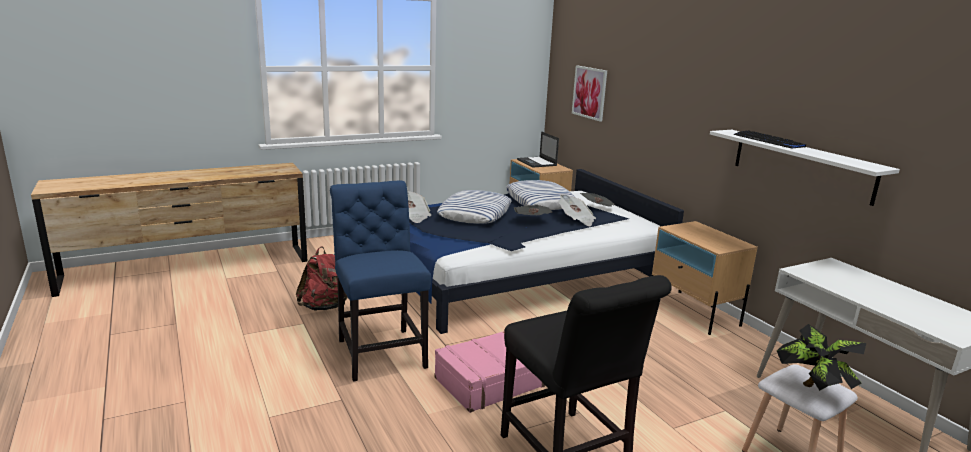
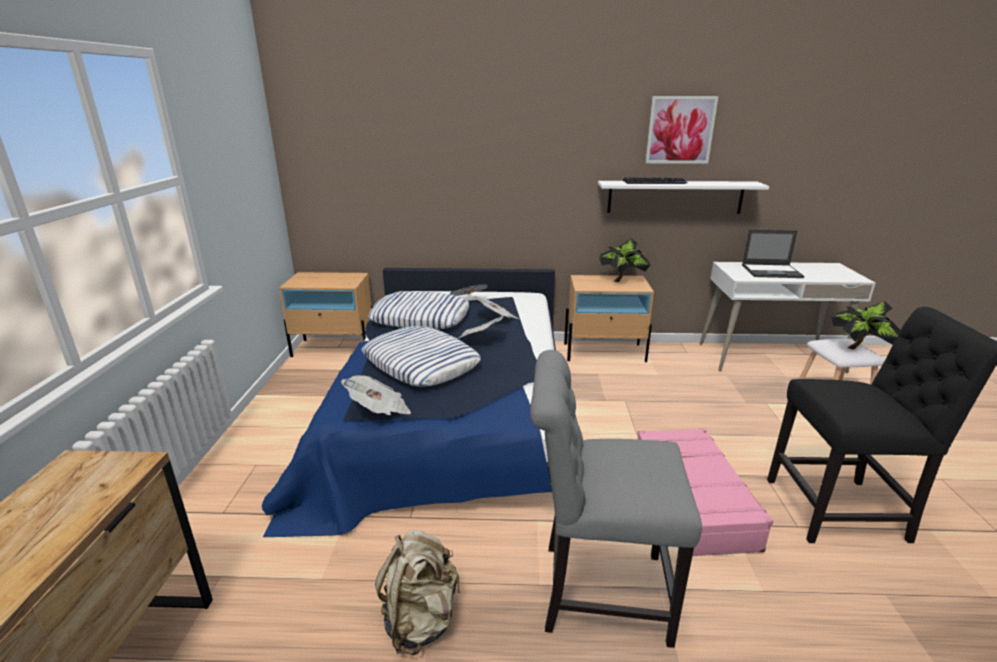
camera: 60 degrees left, 5 degrees up
(326, 307) = (421, 620): red backpack -> beige backpack
(380, 351) = (596, 591): blue chair -> grey chair
(537, 162) = (316, 279): laptop -> laptop (772, 271)
(589, 92) = (374, 175): picture -> picture (680, 130)
(721, 239) = (622, 280): none -> potted plant

